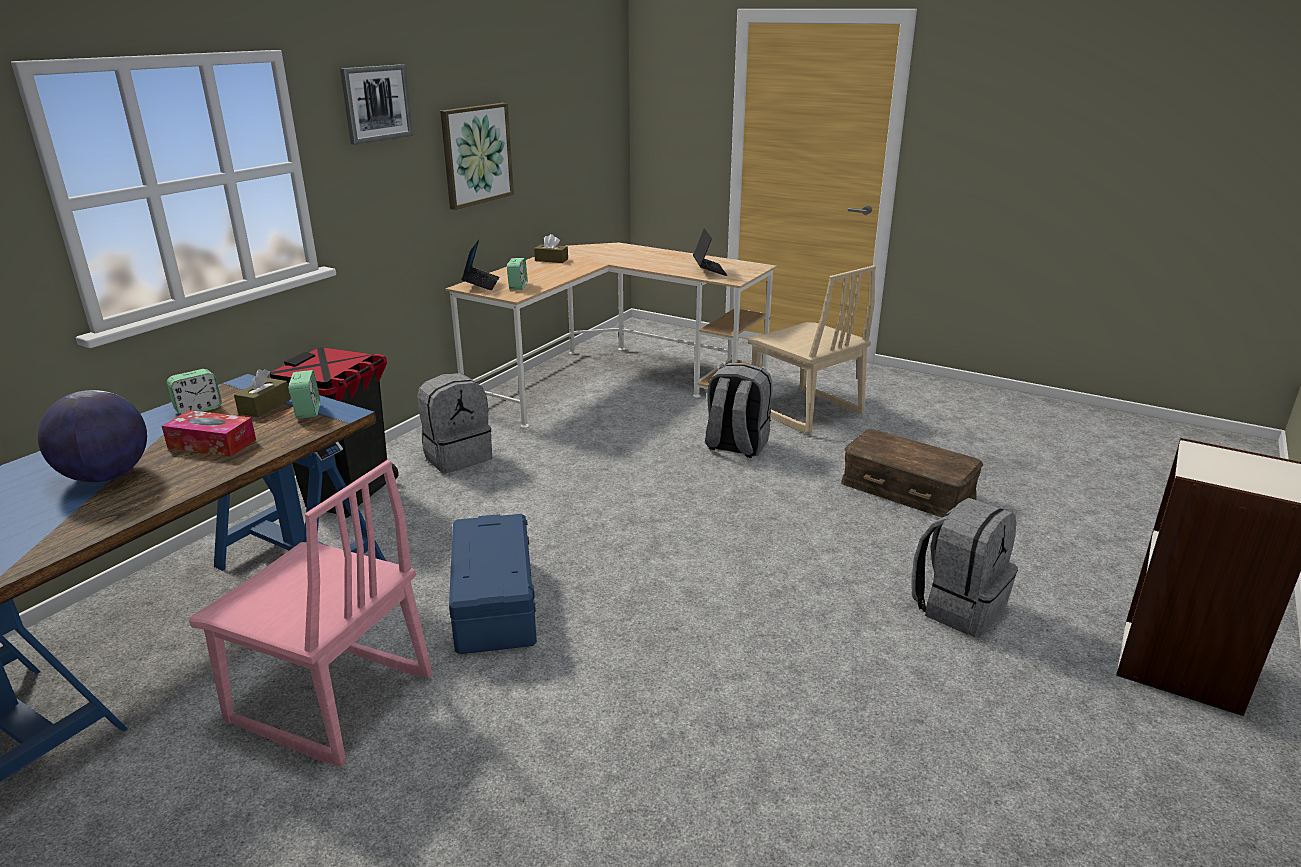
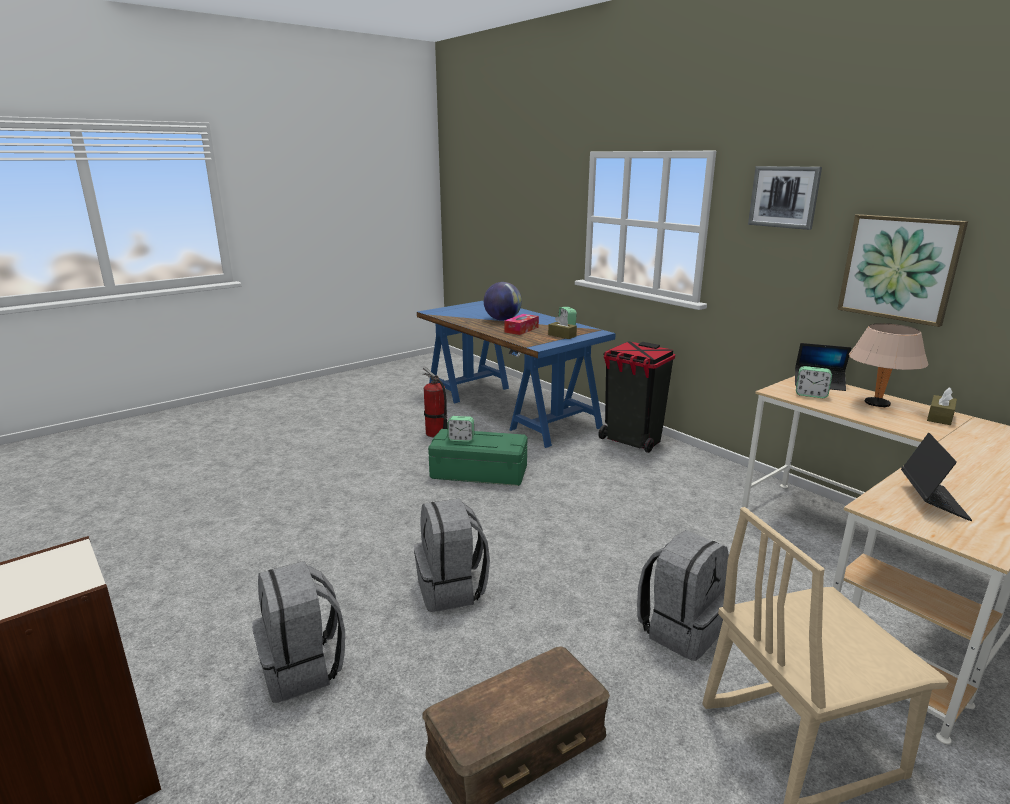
camera: 110 degrees right, 5 degrees down
(308, 411) = (548, 341): alarm clock -> alarm clock (461, 439)
(330, 701) = (436, 433): pink chair -> fire extinguisher
(457, 457) = (683, 476): grey backpack -> grey backpack (452, 589)
(493, 603) = (479, 472): blue storage box -> green storage box
(530, 271) = (877, 404): none -> beige table lamp
(709, 270) = (932, 500): laptop -> laptop turned 90 degrees counterclockwise

